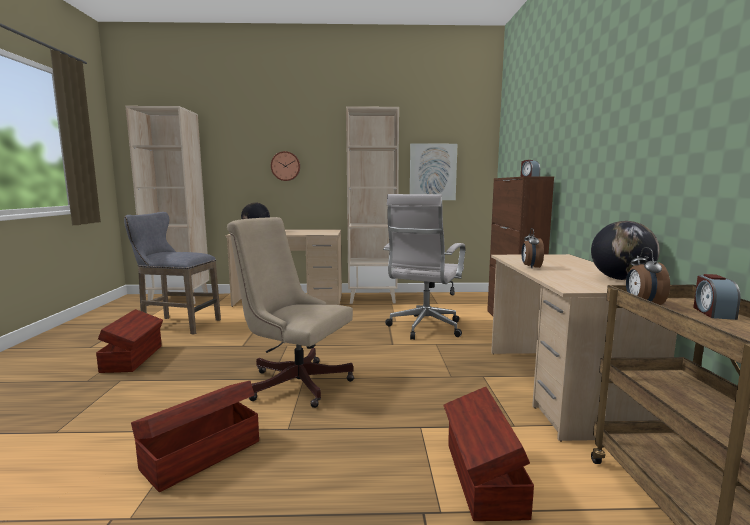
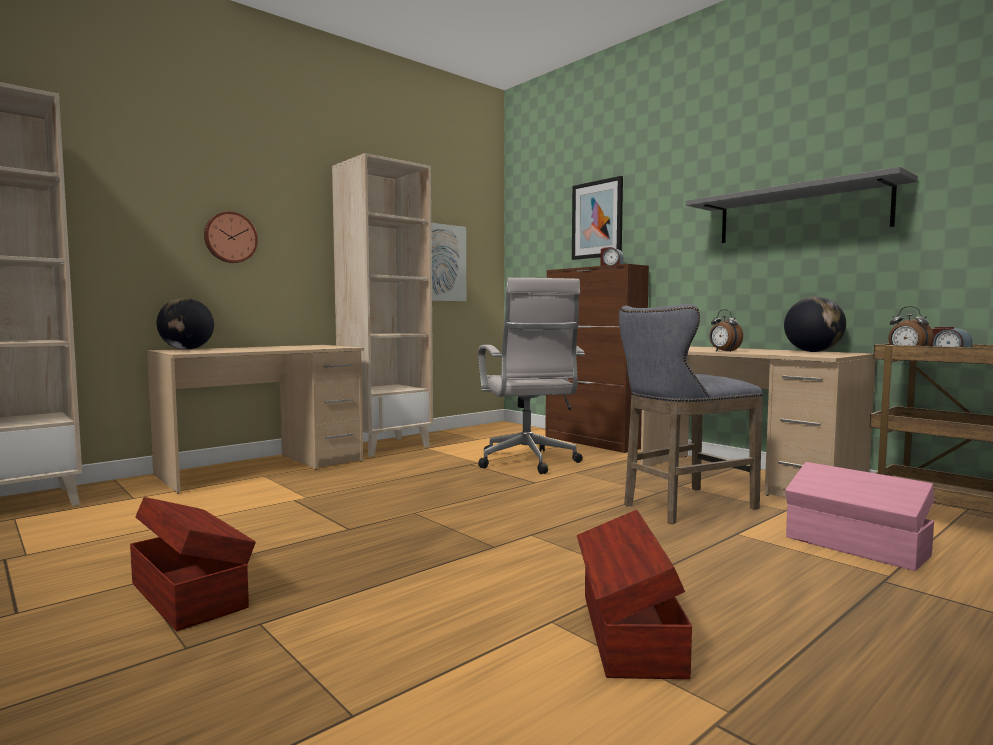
camera: 40 degrees left, 5 degrees down
(177, 324) = (135, 536): grey stool -> grey stool (682, 507)
(294, 381) = (529, 540): beige office chair -> none
(482, 479) = (856, 547): brown storage box -> pink storage box
(535, 133) = (597, 219): none -> picture
(646, 127) = (800, 214): none -> grey shelf

